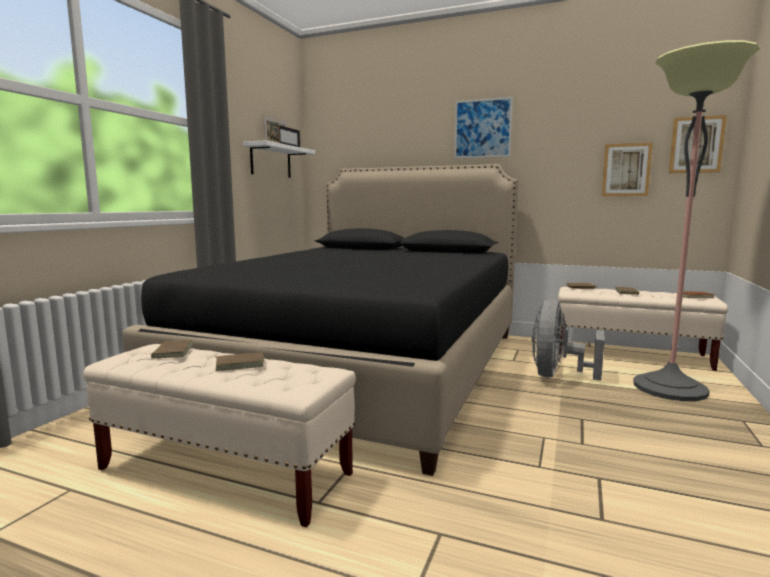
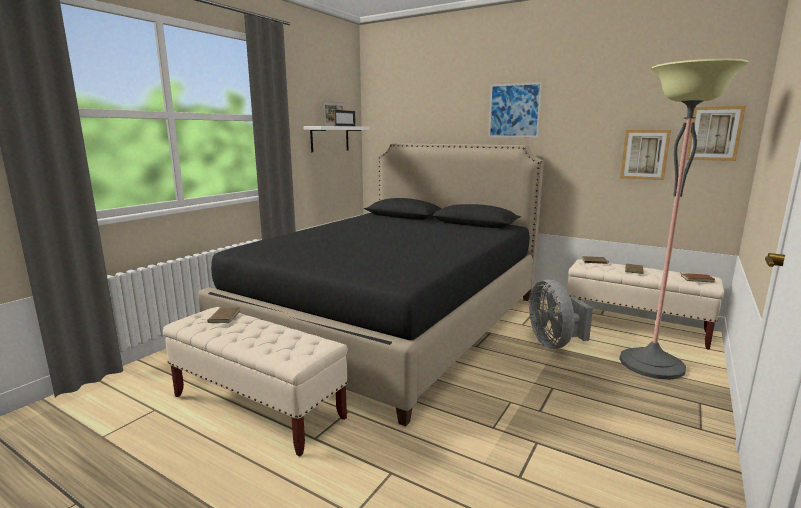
camera: 10 degrees right, 5 degrees up
(240, 364) = (266, 332): brown book -> none
(557, 375) = (554, 343): grey fan -> grey fan turned 45 degrees counterclockwise

